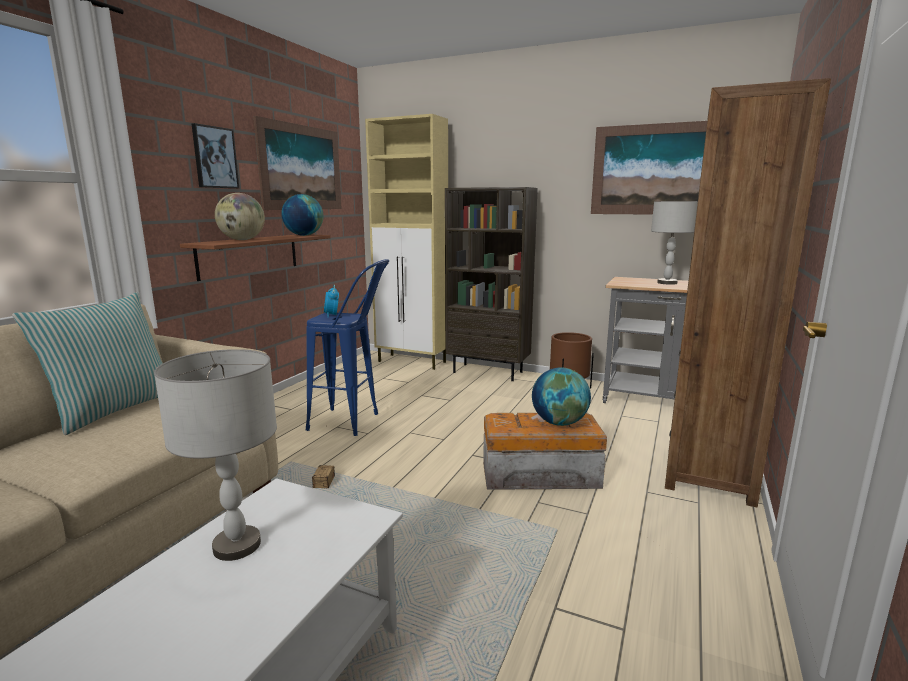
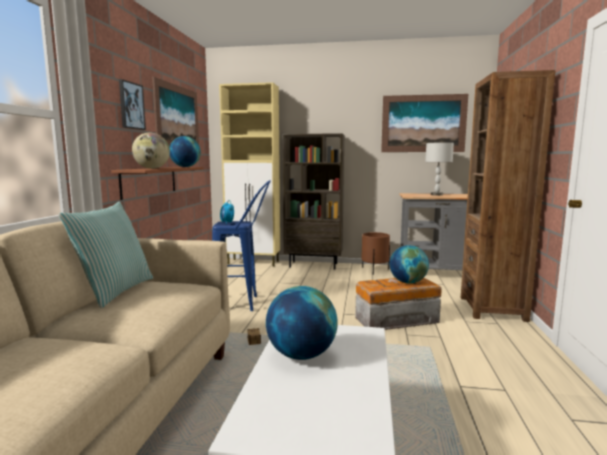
camera: 15 degrees left, 5 degrees down
(237, 545) = (301, 355): grey table lamp -> globe

